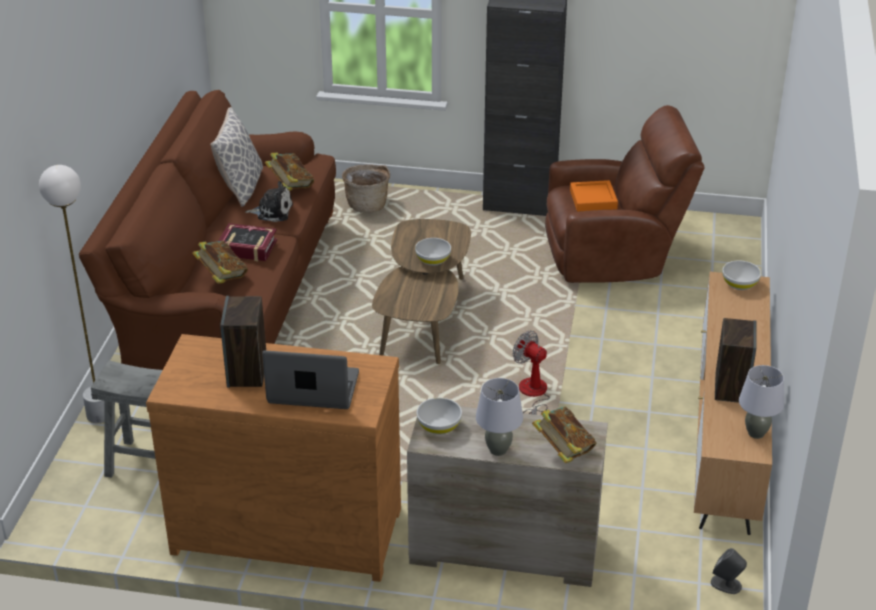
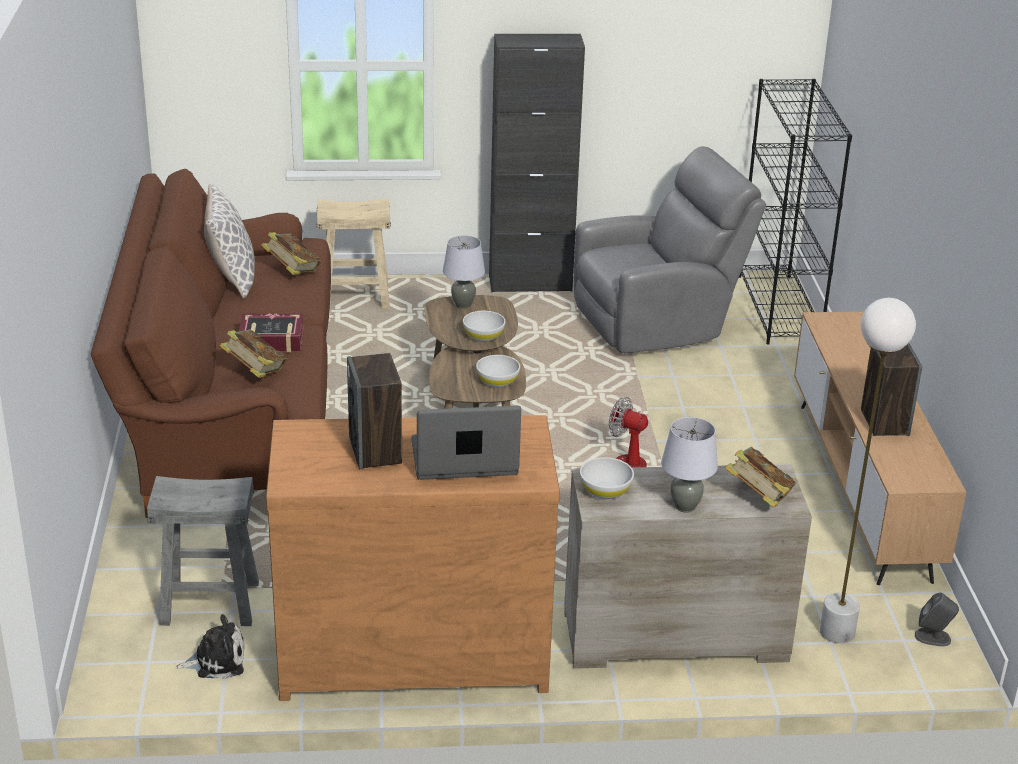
camera: 15 degrees left, 5 degrees down
(100, 414) = (125, 557): white floor lamp -> white floor lamp (836, 632)
(272, 211) = (283, 300): plush toy -> plush toy (216, 661)
(367, 204) = (356, 299): basket -> beige stool
(593, 200) = (634, 259): orange tray -> none
(614, 256) = (657, 323): brown armchair -> grey armchair
(729, 254) = (779, 309): none -> black bookcase
(740, 284) = (840, 321): white bowl -> white bowl (498, 381)
(756, 433) = (934, 463): grey table lamp -> grey table lamp (463, 305)

